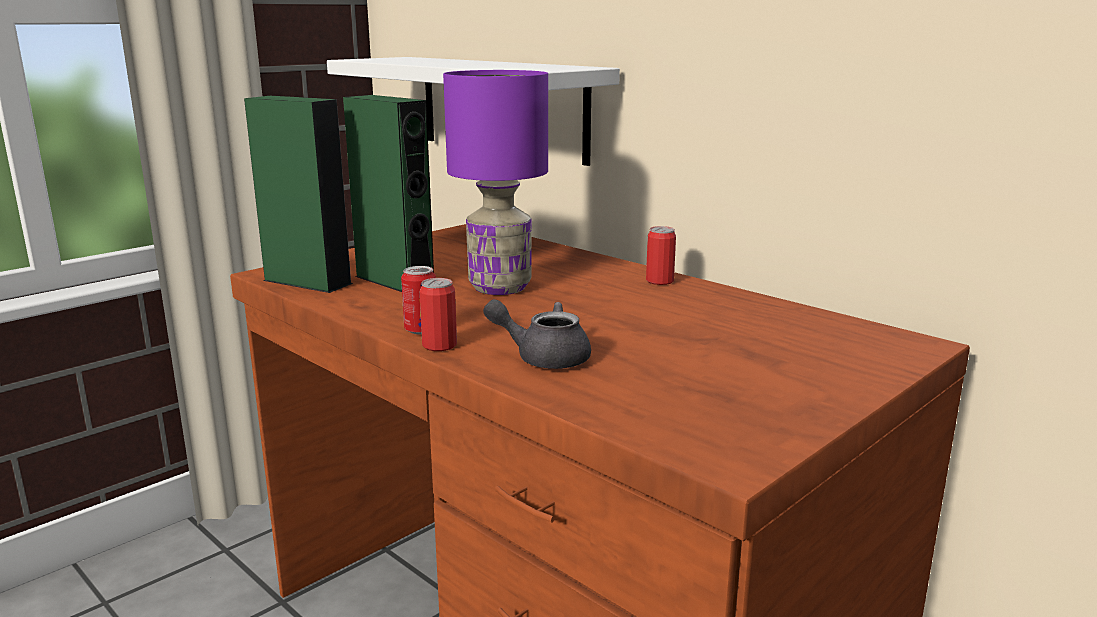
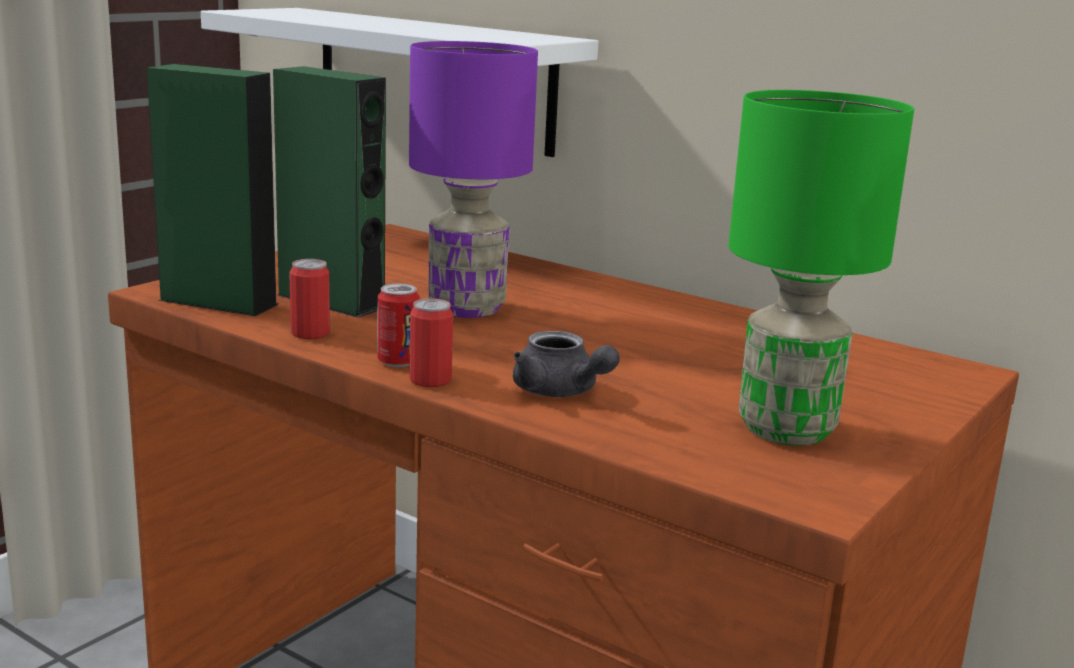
camera: 10 degrees left, 0 degrees up
(543, 357) = (560, 392): grey teapot -> grey teapot turned 135 degrees counterclockwise
(659, 281) = (654, 300): can -> can (310, 333)
(727, 393) = (784, 429): none -> green table lamp

